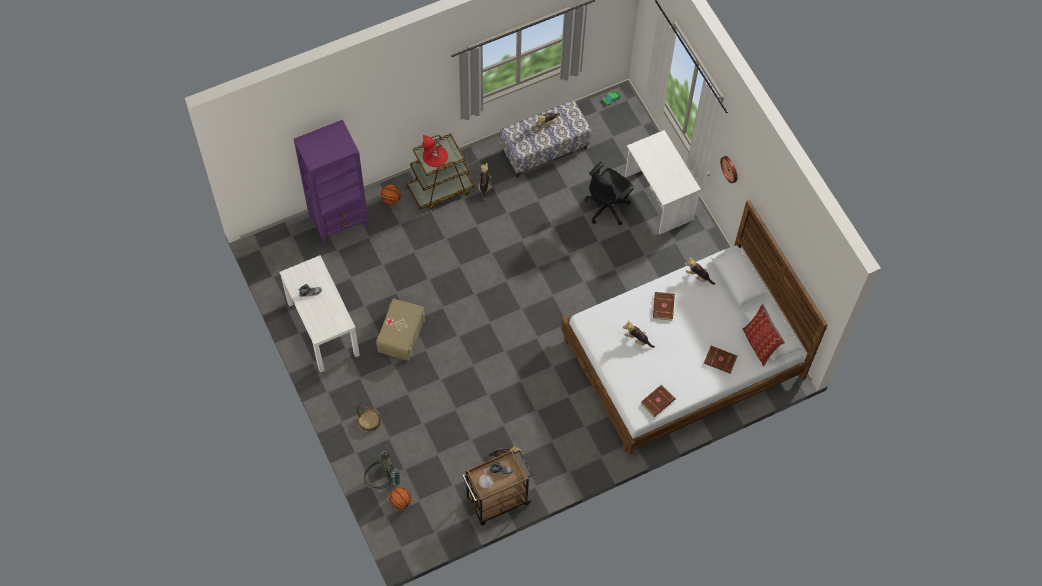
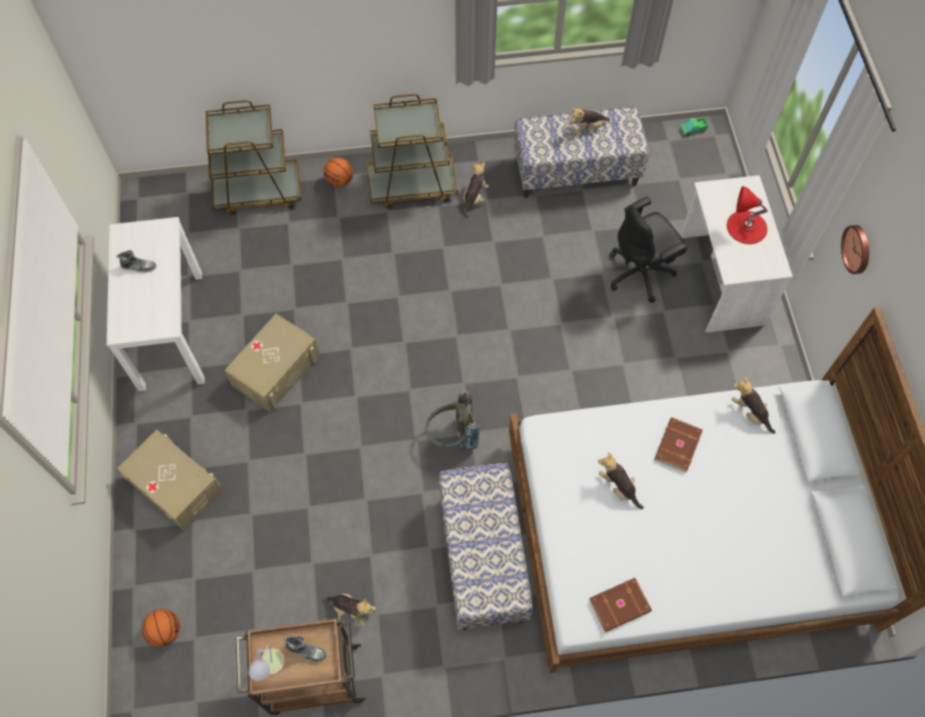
camera: 20 degrees right, 0 degrees up
(339, 221) = (258, 192): purple bookcase -> brown cart
(369, 421) = (175, 486): basket -> beige storage box
(382, 480) = (153, 586): grey backpack -> grey backpack (452, 436)
(435, 156) = (402, 124): red table lamp -> red table lamp (746, 227)
(570, 406) = (483, 557): none -> bench
(720, 361) = (748, 566): brown book -> none
(759, 344) = (825, 558): pillow -> none

